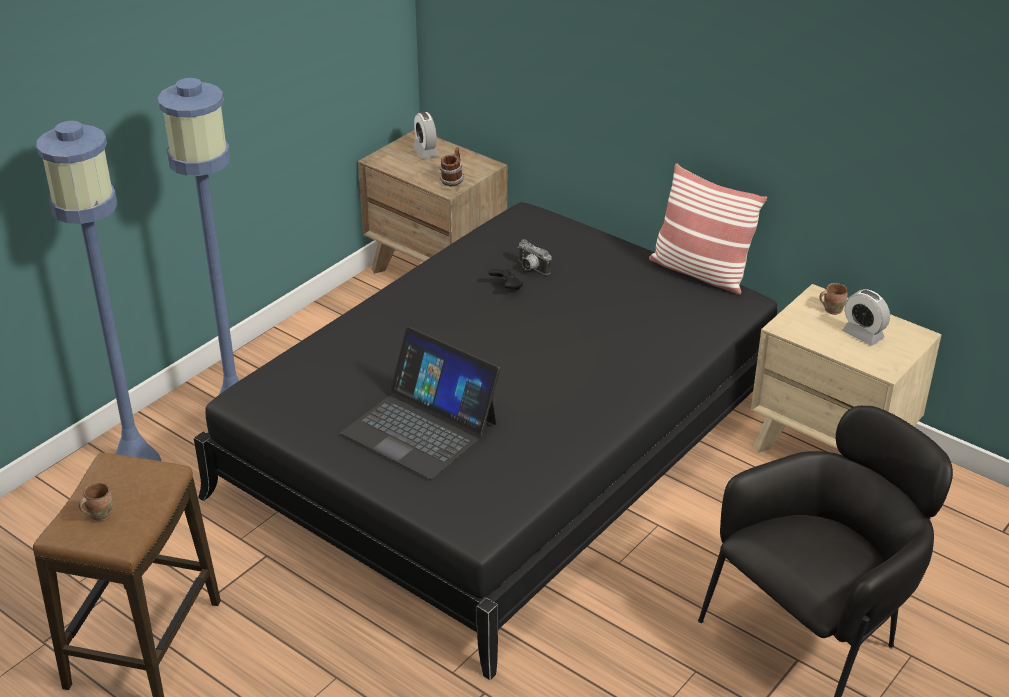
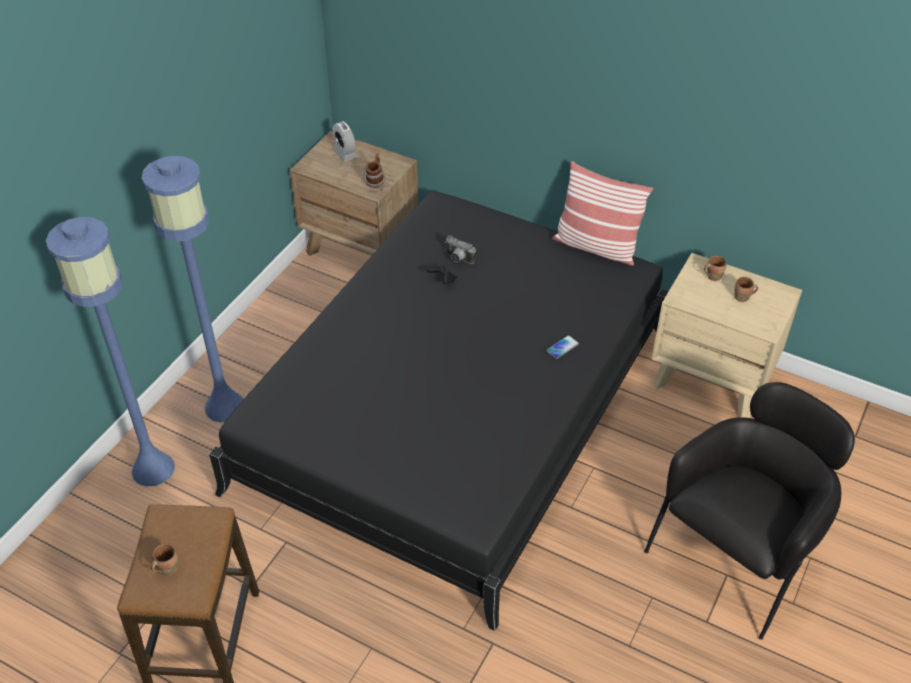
camera: 10 degrees left, 10 degrees up
(420, 427) = (406, 430): laptop -> none
(630, 367) = (562, 347): none -> phone
(863, 335) = (742, 298): alarm clock -> brown mug

